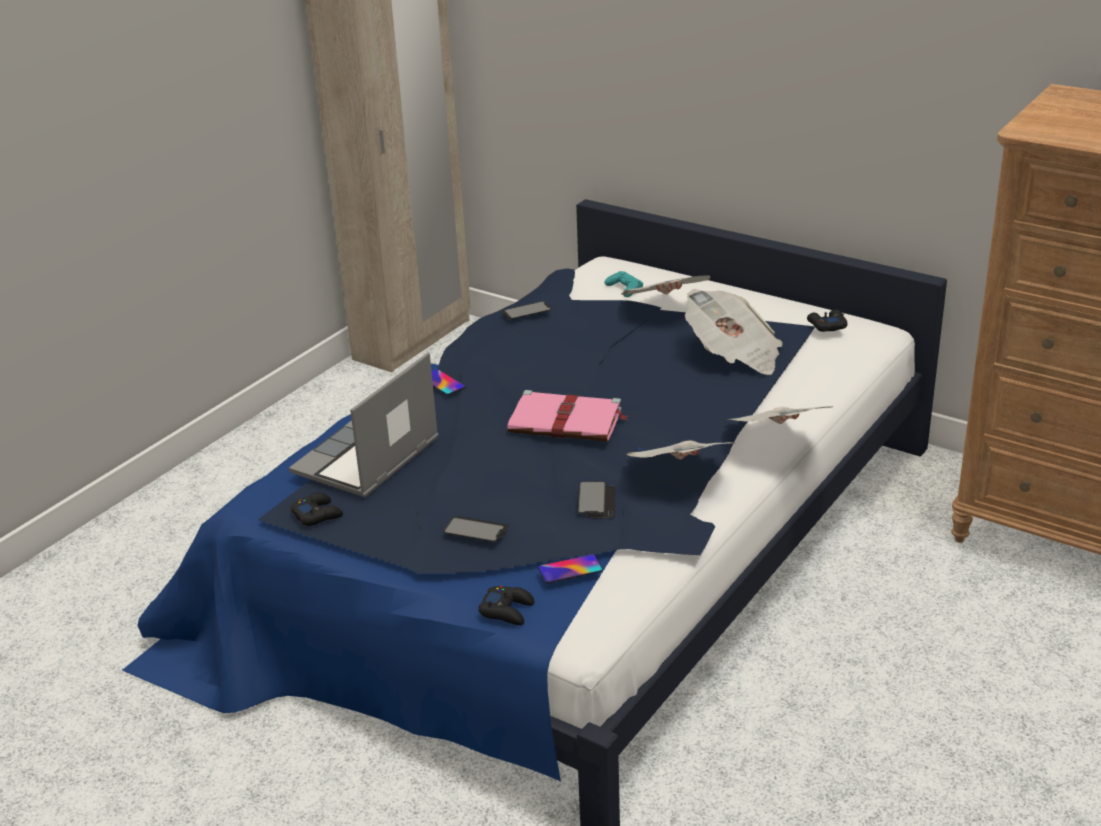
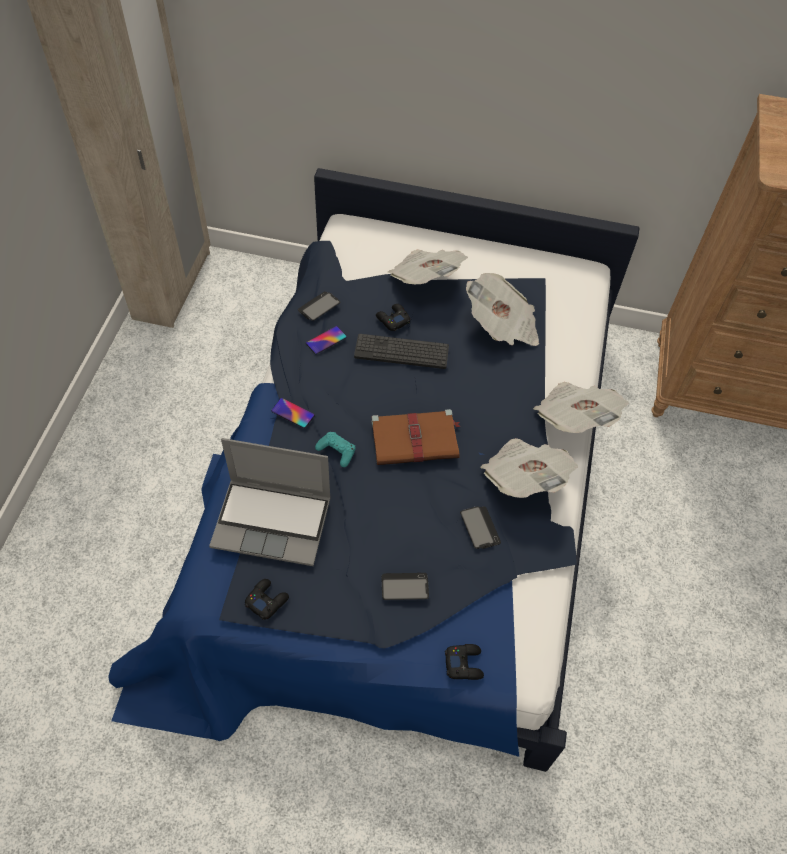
camera: 25 degrees left, 25 degrees up
(366, 458) = (274, 521): laptop -> laptop turned 90 degrees counterclockwise
(567, 421) = (416, 439): pink book -> brown book
(570, 569) = (493, 609): phone -> phone (326, 340)
(597, 356) = (401, 352): none -> keyboard
(624, 289) = (379, 256): turquoise game controller -> turquoise game controller (336, 451)
(826, 325) = (553, 275): black game controller -> black game controller (392, 319)

